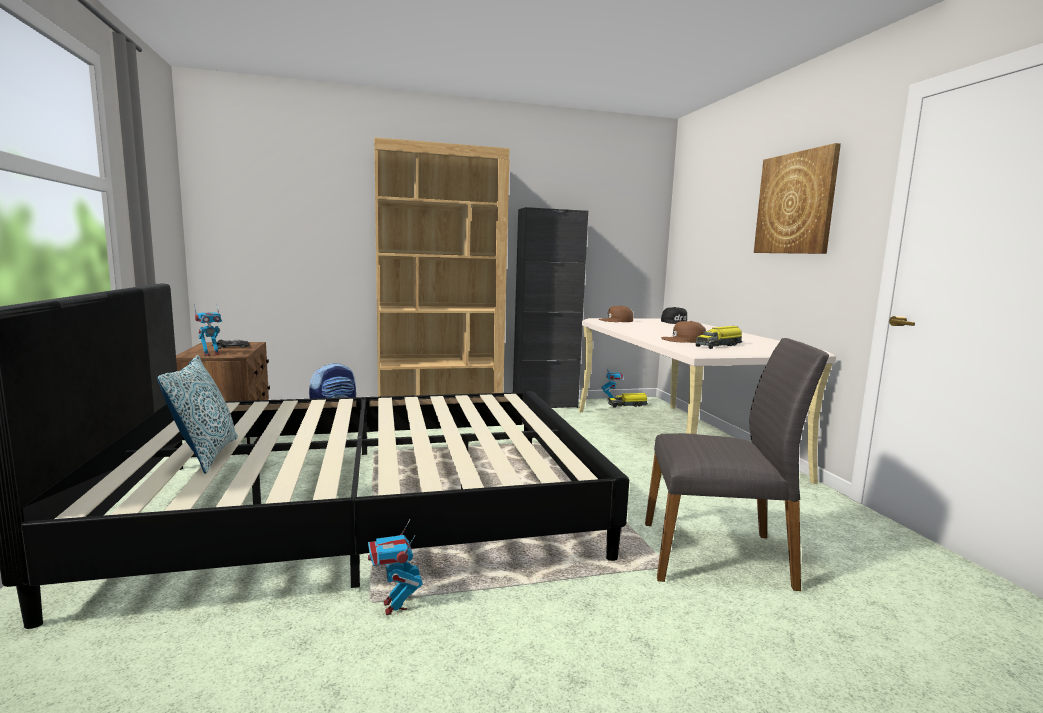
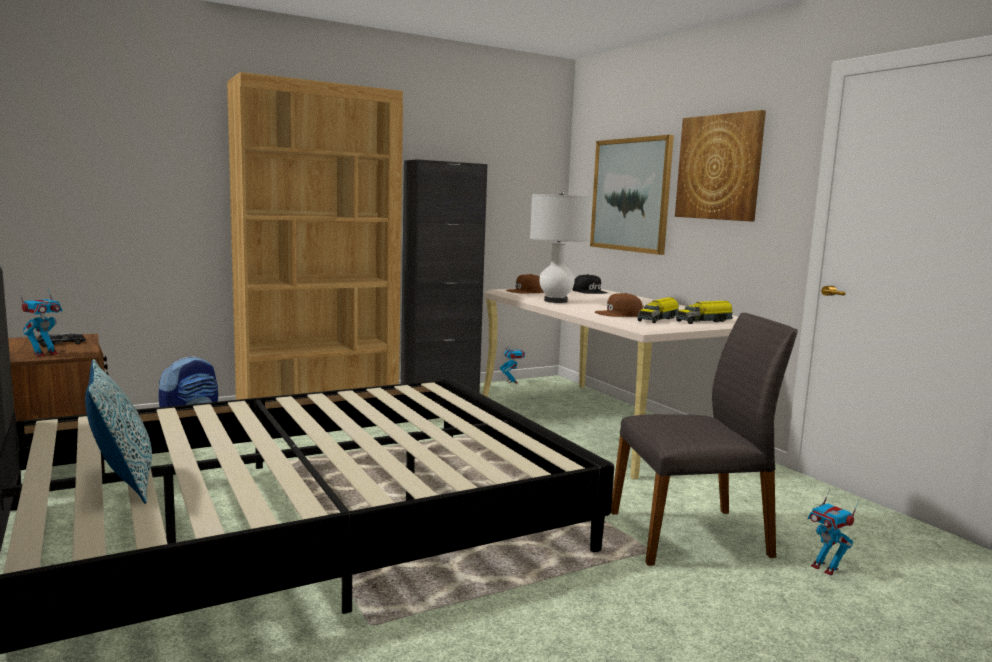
camera: 15 degrees left, 0 degrees up
(394, 606) = (400, 625): toy robot -> toy robot (825, 568)
(628, 405) = (533, 387): toy truck -> toy truck (704, 321)
(634, 328) = (555, 301): none -> white table lamp
(718, 235) = (630, 195): none -> picture

